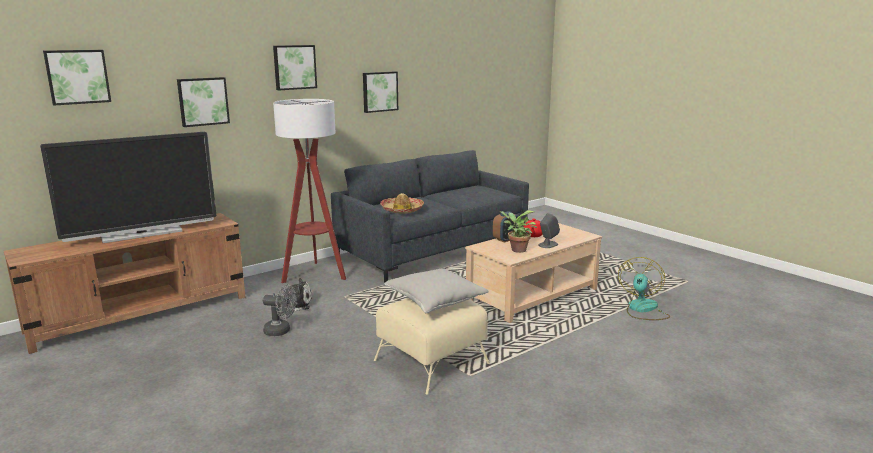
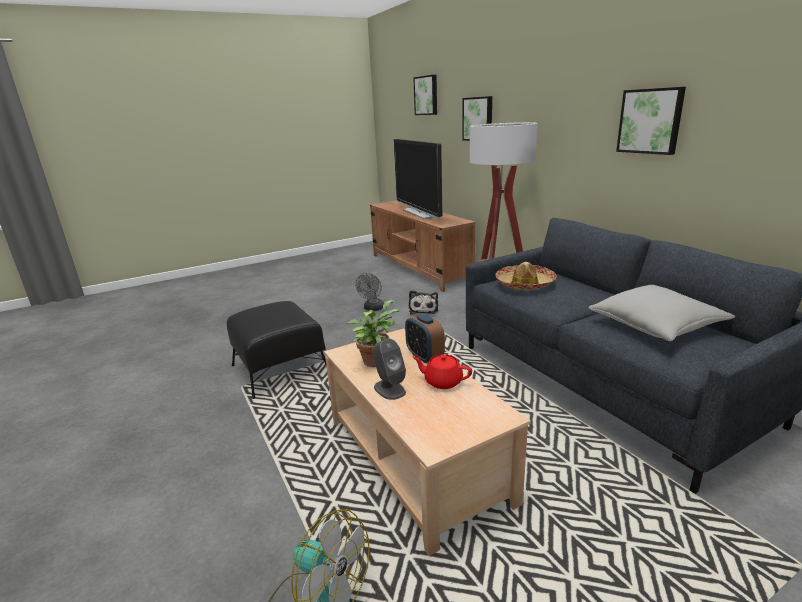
camera: 100 degrees right, 5 degrees up
(294, 67) = (547, 84): picture -> none
(430, 362) = (280, 368): beige ottoman -> black ottoman
(435, 301) = (274, 316): grey pillow -> grey pillow (656, 326)

